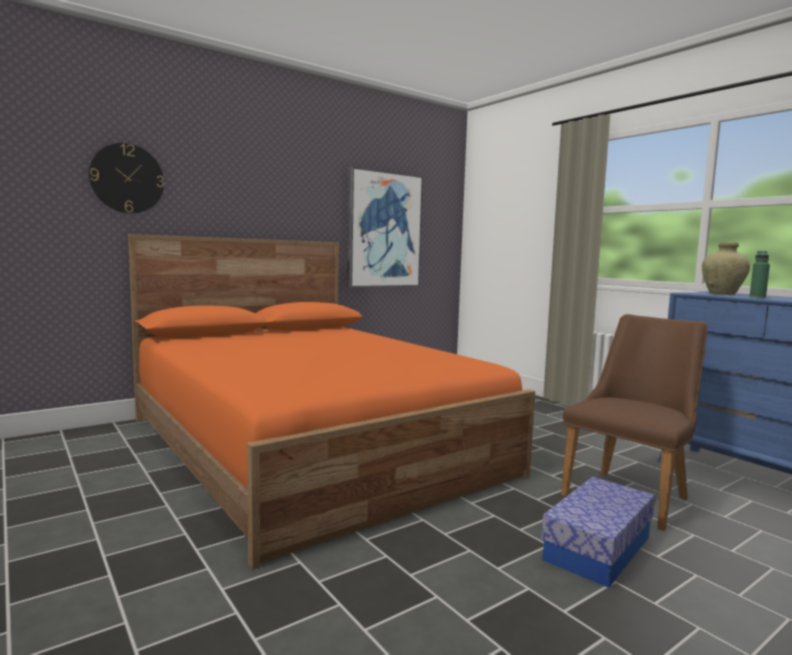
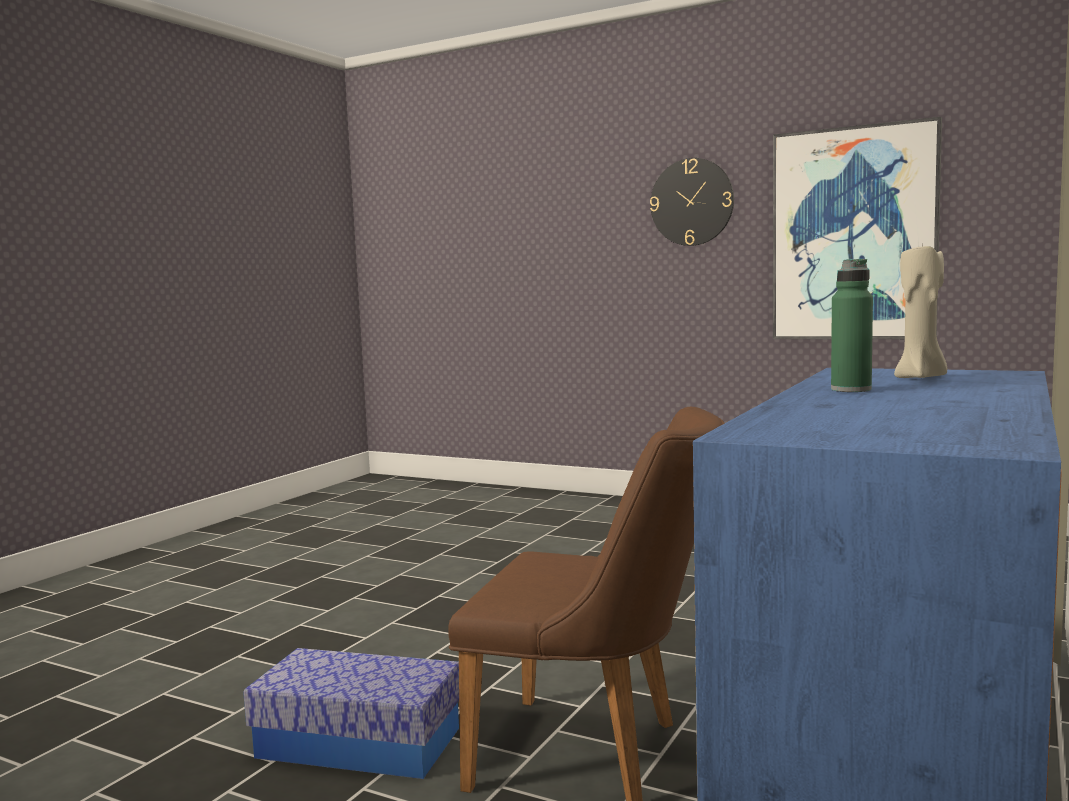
camera: 65 degrees right, 0 degrees up
(127, 178) = (486, 212): wall clock -> wall clock (692, 202)
(310, 444) = (523, 548): orange bed -> none
(722, 294) = (921, 378): beige vase -> beige candle

